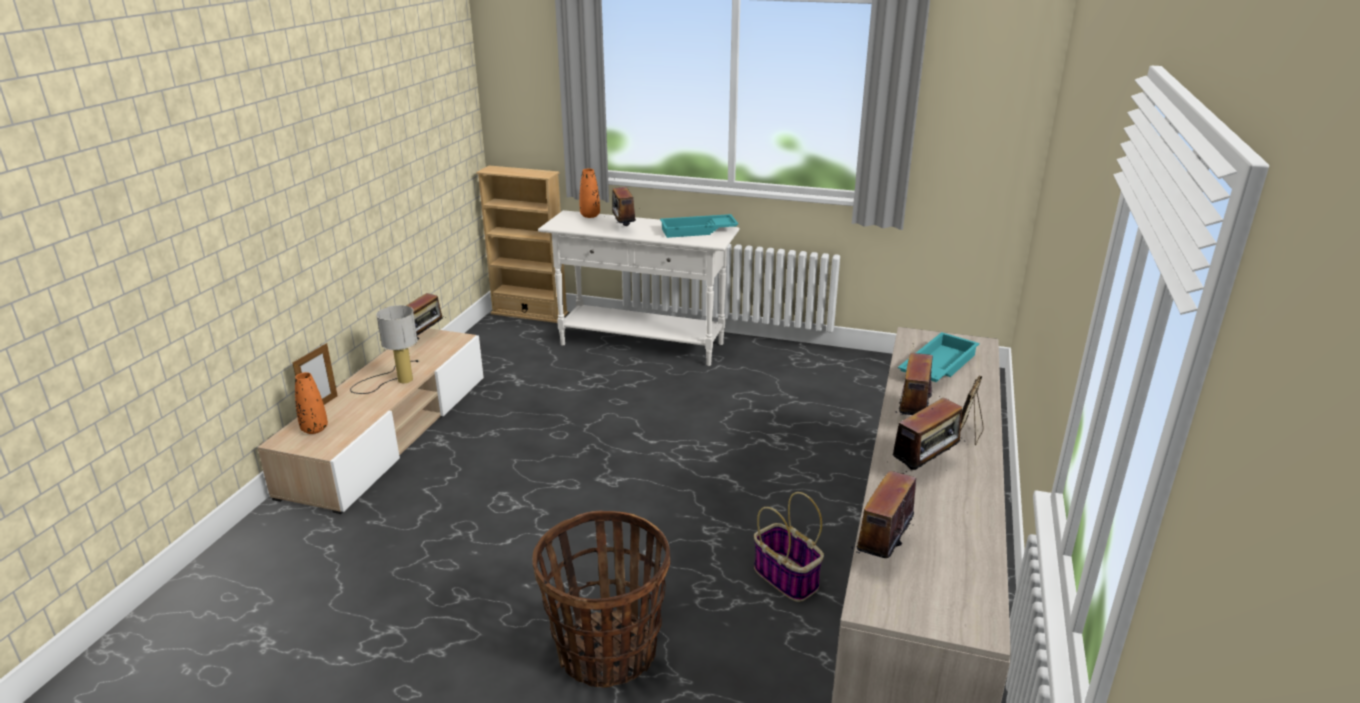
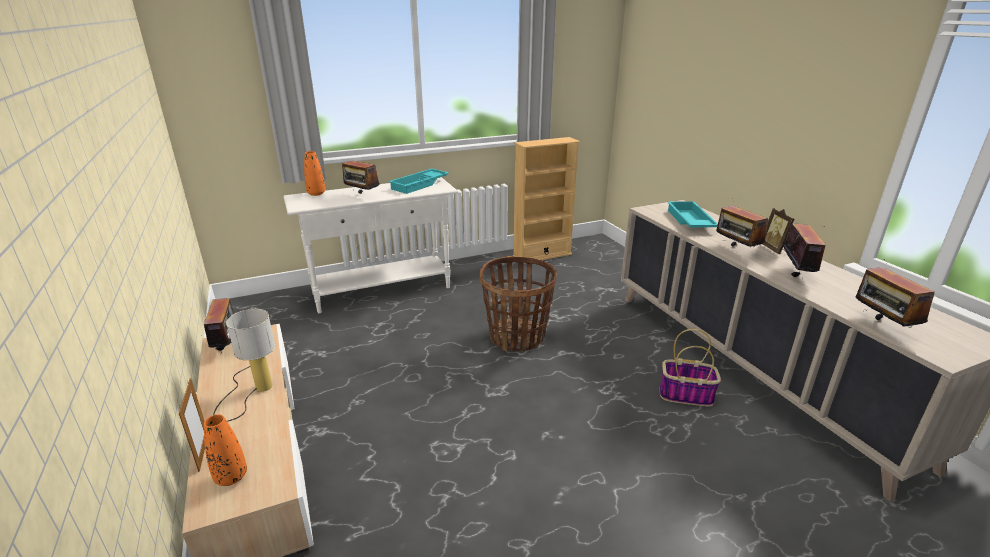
camera: 40 degrees left, 0 degrees up
(529, 313) = (256, 300): beige bookcase -> beige bookcase (542, 255)
(607, 652) = (677, 512): basket -> basket (517, 337)

